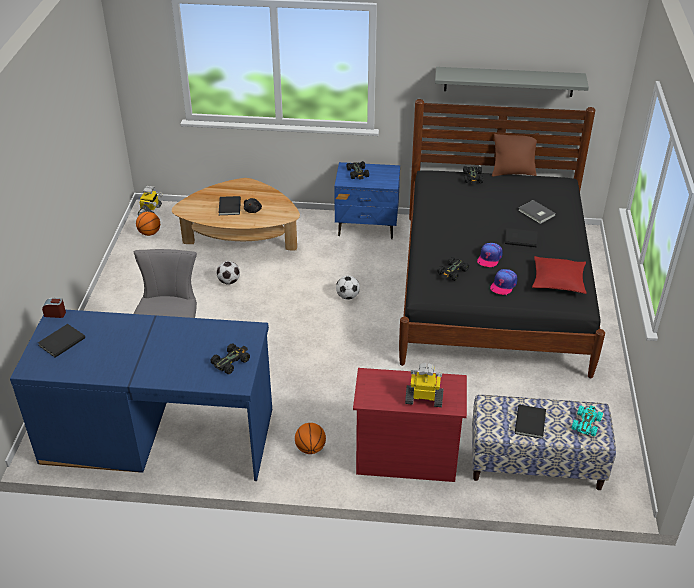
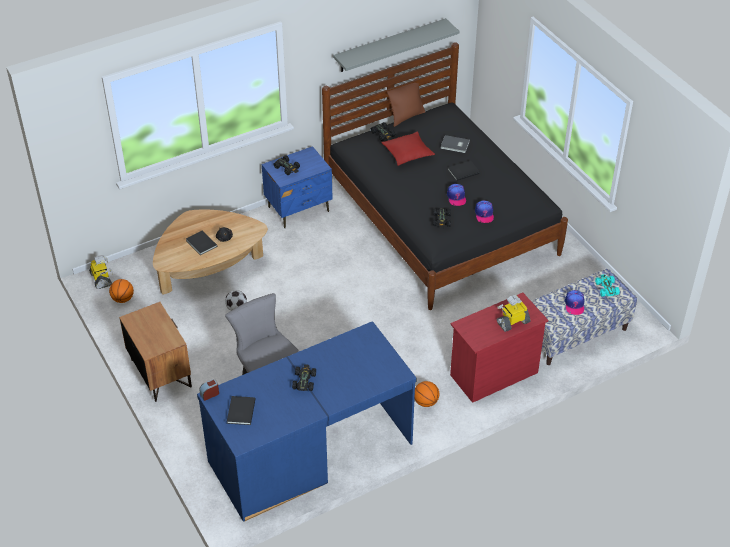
camera: 35 degrees left, 5 degrees up
(112, 303) = (160, 373): none -> brown nightstand
(231, 361) = (378, 361): black toy car -> black toy car (304, 381)
(347, 296) = (341, 276): football -> none
(531, 422) = (574, 304): black book -> cap
(558, 280) = (515, 193): red pillow -> red pillow (407, 153)

